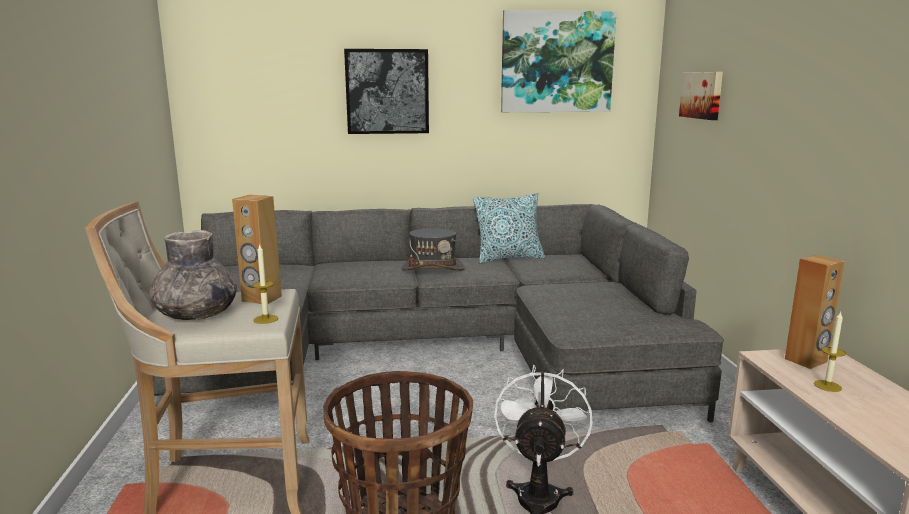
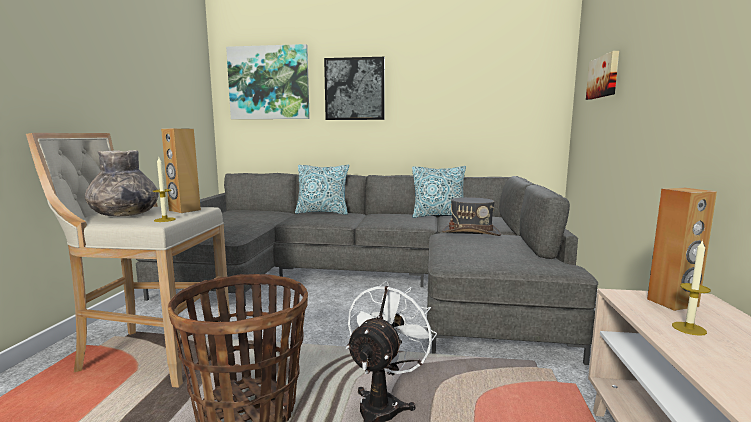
camera: 15 degrees right, 5 degrees down
(356, 263) = (322, 212): none -> pillow
(433, 268) = (374, 218): grey hat -> grey hat (471, 233)
(556, 62) = (485, 64): picture -> picture (269, 83)

